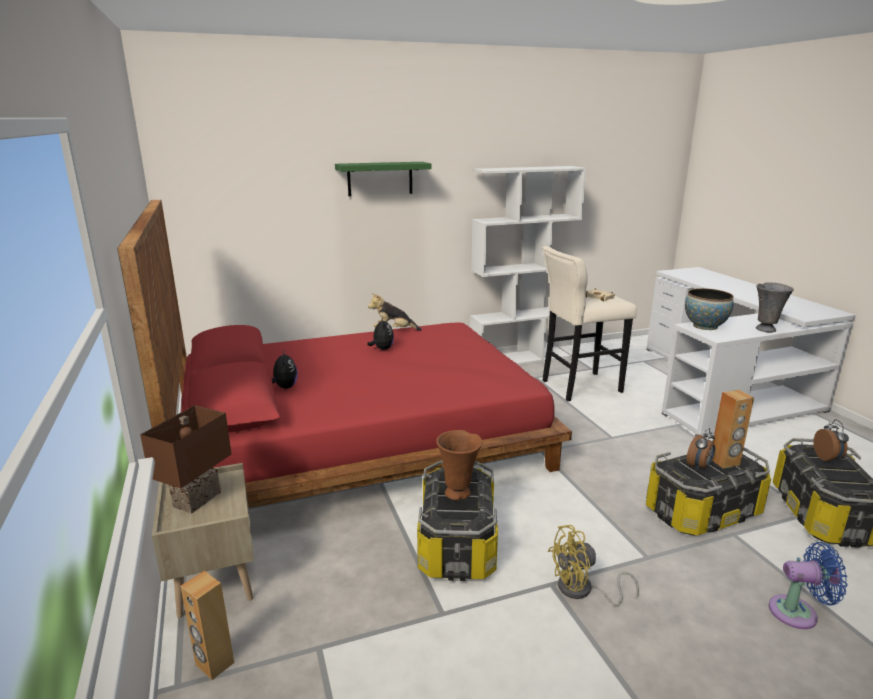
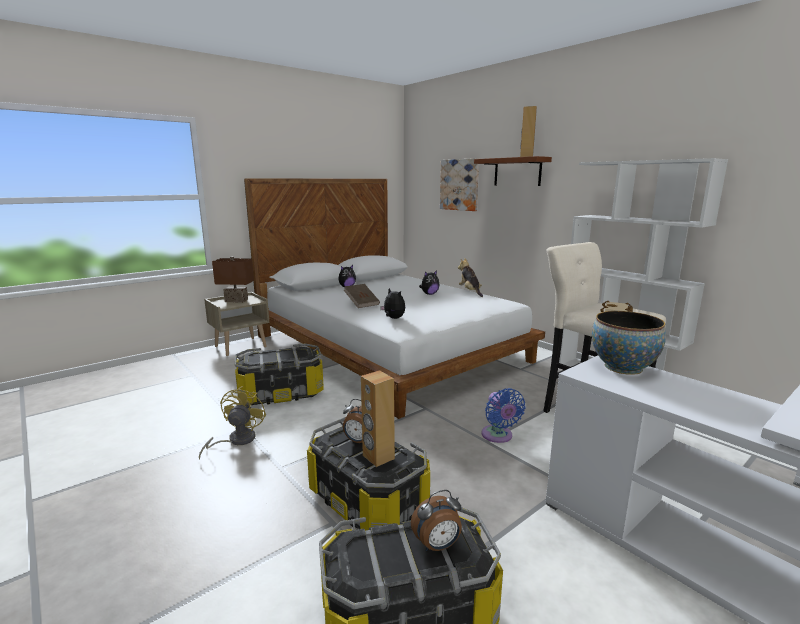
camera: 70 degrees right, 5 degrees down
(214, 664) = (185, 359): brown speaker -> brown speaker (526, 157)
(286, 198) = (459, 185): none -> picture
(359, 440) = (389, 348): red bed -> white bed
(380, 178) = (517, 172): green shelf -> brown shelf
(400, 388) = (362, 303): none -> brown book
(458, 493) = (280, 356): brown vase -> none
(484, 380) = (393, 318): none -> plush toy
(582, 591) = (236, 441): yellow fan -> yellow fan turned 45 degrees clockwise
(766, 329) = (690, 407): grey vase -> none
(798, 612) = (207, 560): blue fan -> blue fan (498, 436)

